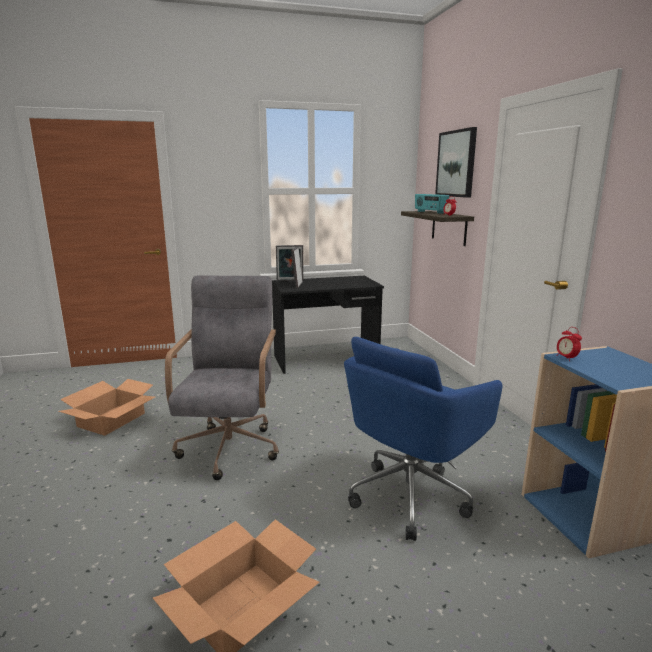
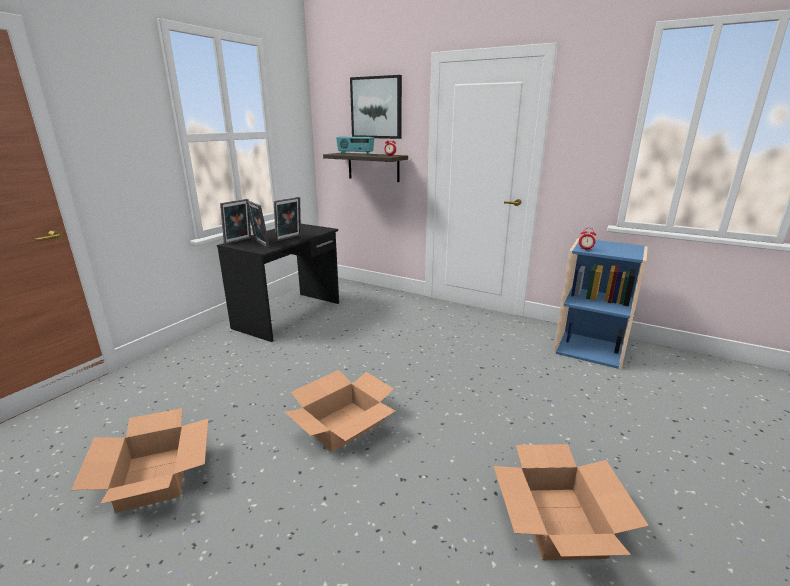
camera: 45 degrees left, 5 degrees up
(230, 447) = (343, 425): grey office chair -> cardboard box
(327, 285) = (289, 238): none -> picture frame
(412, 495) = (513, 385): blue office chair -> none

